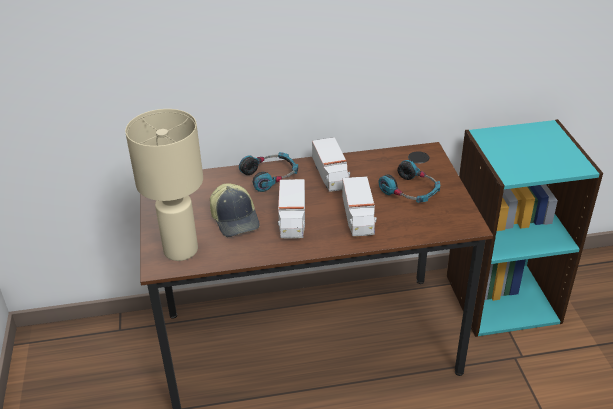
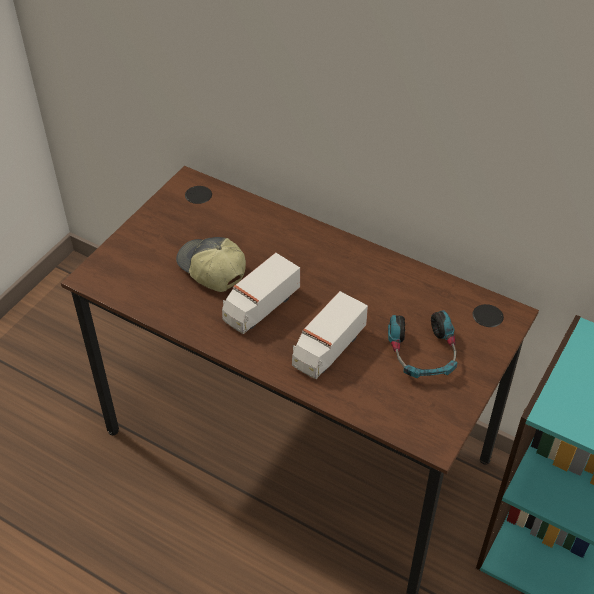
camera: 40 degrees right, 10 degrees up
(179, 250) = (126, 272): beige table lamp -> none
(236, 219) = (211, 270): cap -> cap turned 120 degrees clockwise
(270, 176) = (300, 240): headphones -> none
(331, 175) = (361, 278): toy truck -> none

